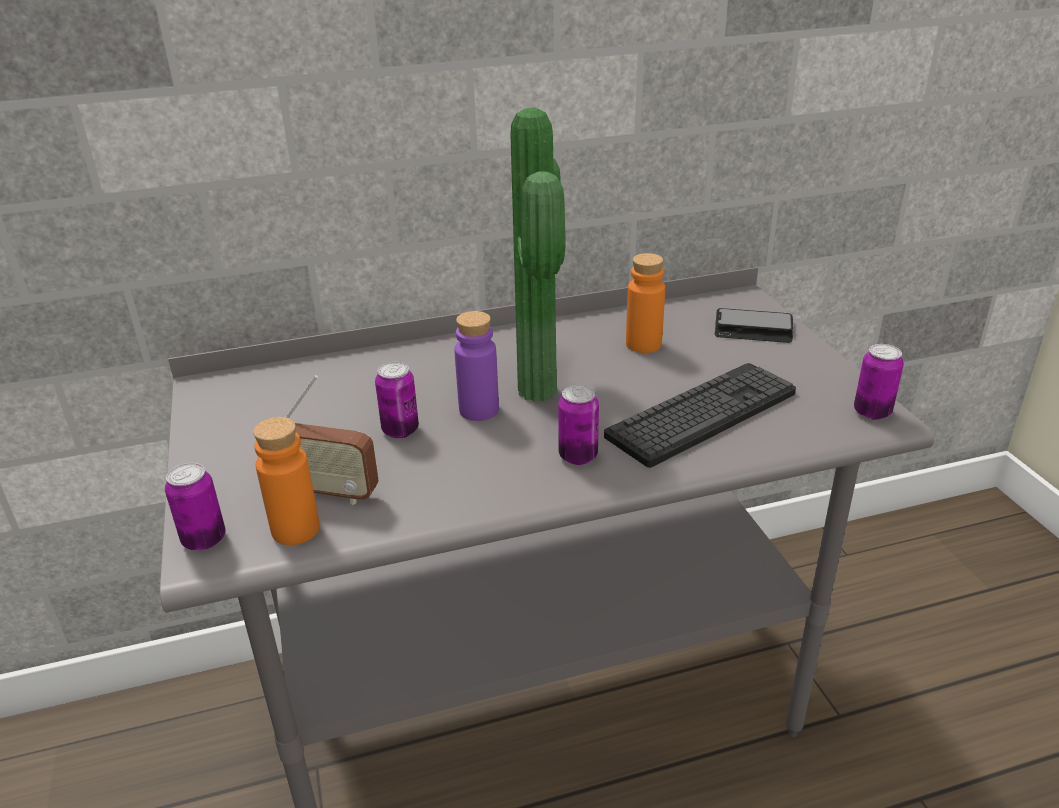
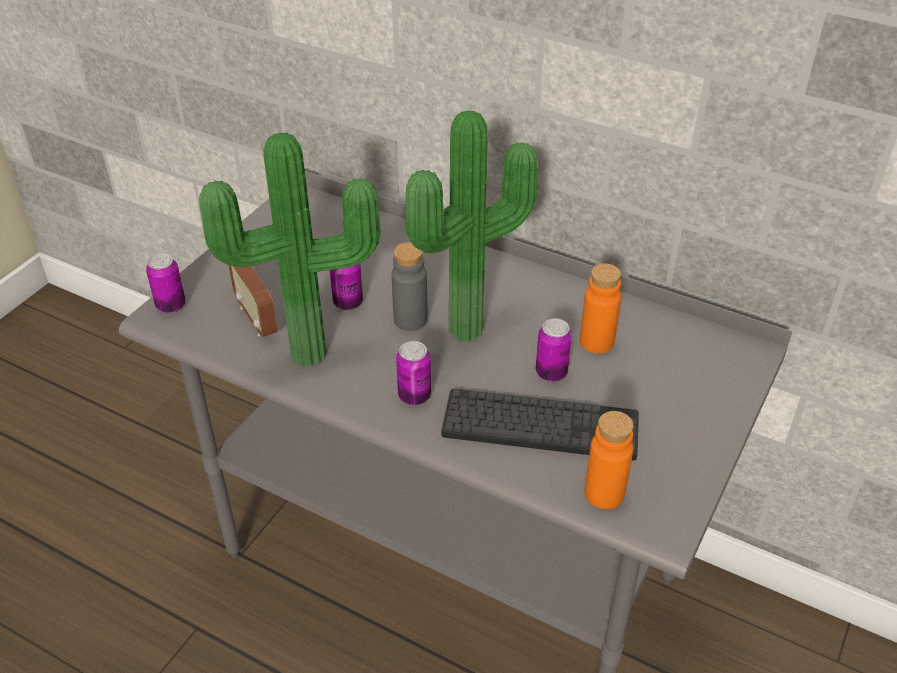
camera: 45 degrees right, 10 degrees up
(295, 529) = (214, 331): orange bottle -> orange bottle (604, 493)
(439, 488) = (311, 359): none -> potted plant
(479, 410) = (410, 319): purple bottle -> grey bottle
(753, 328) = (706, 385): phone -> none
(872, 412) = (665, 517): can -> can (551, 373)

